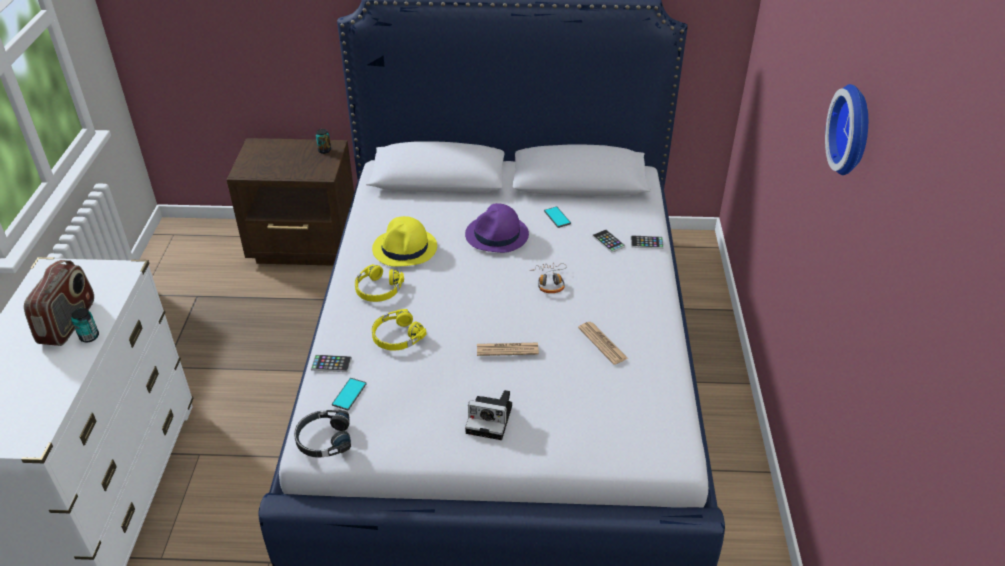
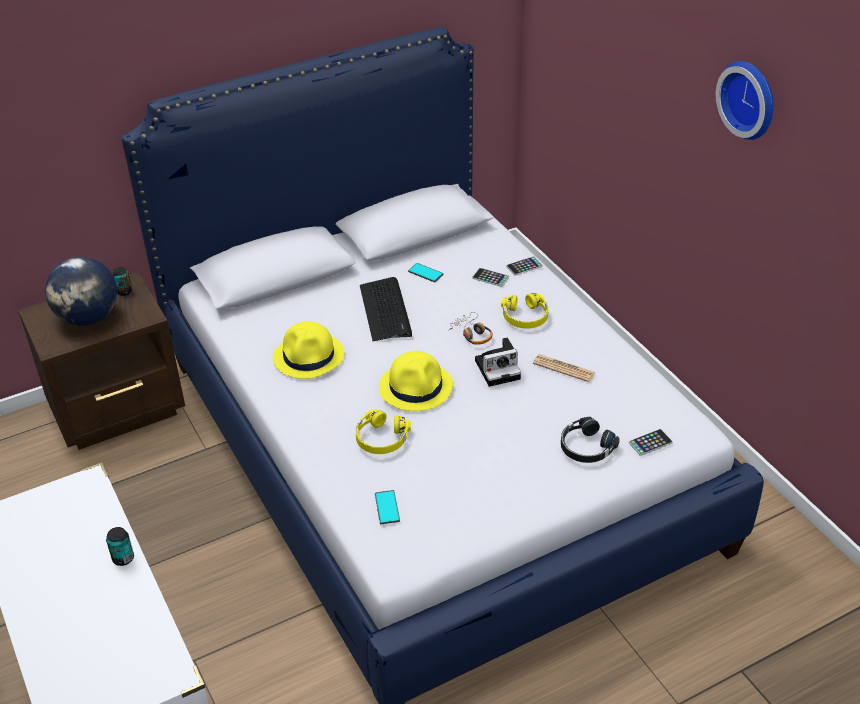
camera: 30 degrees left, 0 degrees up
(68, 322) = (83, 556): radio -> none
(284, 161) = (89, 318): none -> globe
(323, 439) = (401, 556): black headphones -> black headphones (586, 447)
(331, 364) = (341, 490): phone -> phone (650, 443)
(378, 289) = (320, 405): yellow headphones -> yellow headphones (525, 317)
(463, 306) = (416, 387): none -> yellow hat
(491, 419) = (529, 471): camera -> camera (499, 368)
(497, 235) = (386, 310): purple hat -> keyboard
(507, 349) = (489, 408): newspaper -> none

